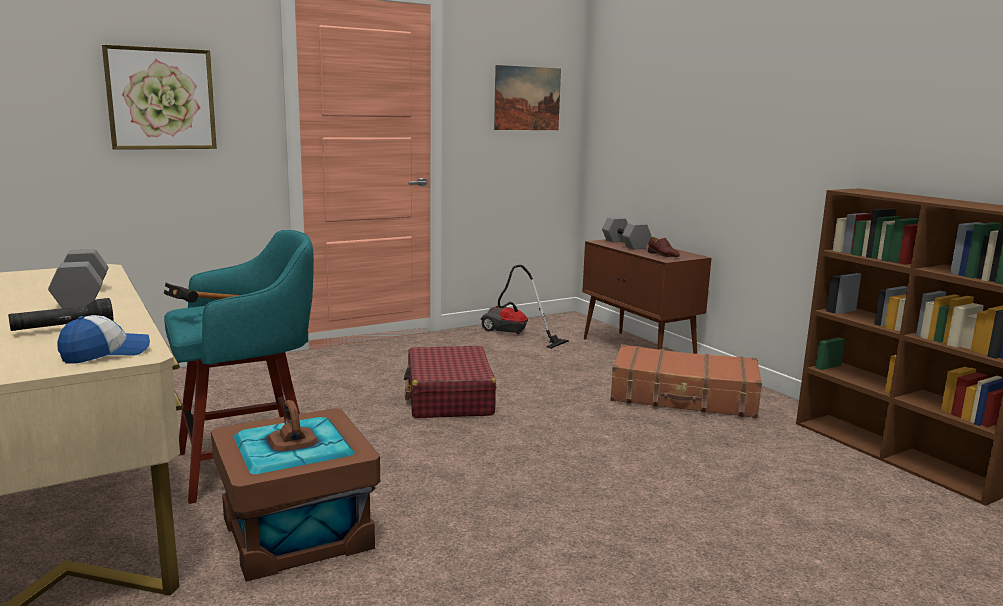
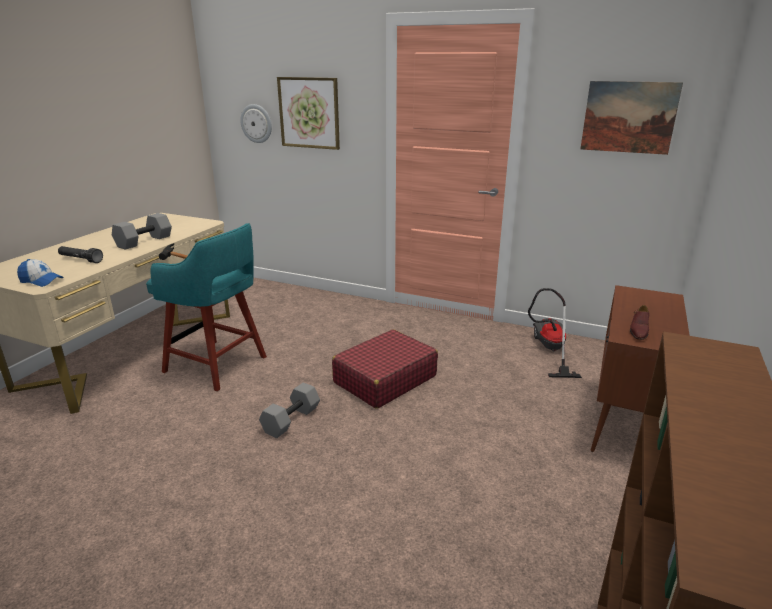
camera: 55 degrees right, 10 degrees up
(53, 117) = (256, 123): none -> wall clock
(295, 533) = (150, 416): brown storage box -> none
(624, 244) = (644, 302): grey dumbbell -> grey dumbbell (291, 419)
(684, 397) = (551, 490): brown suitcase -> none

